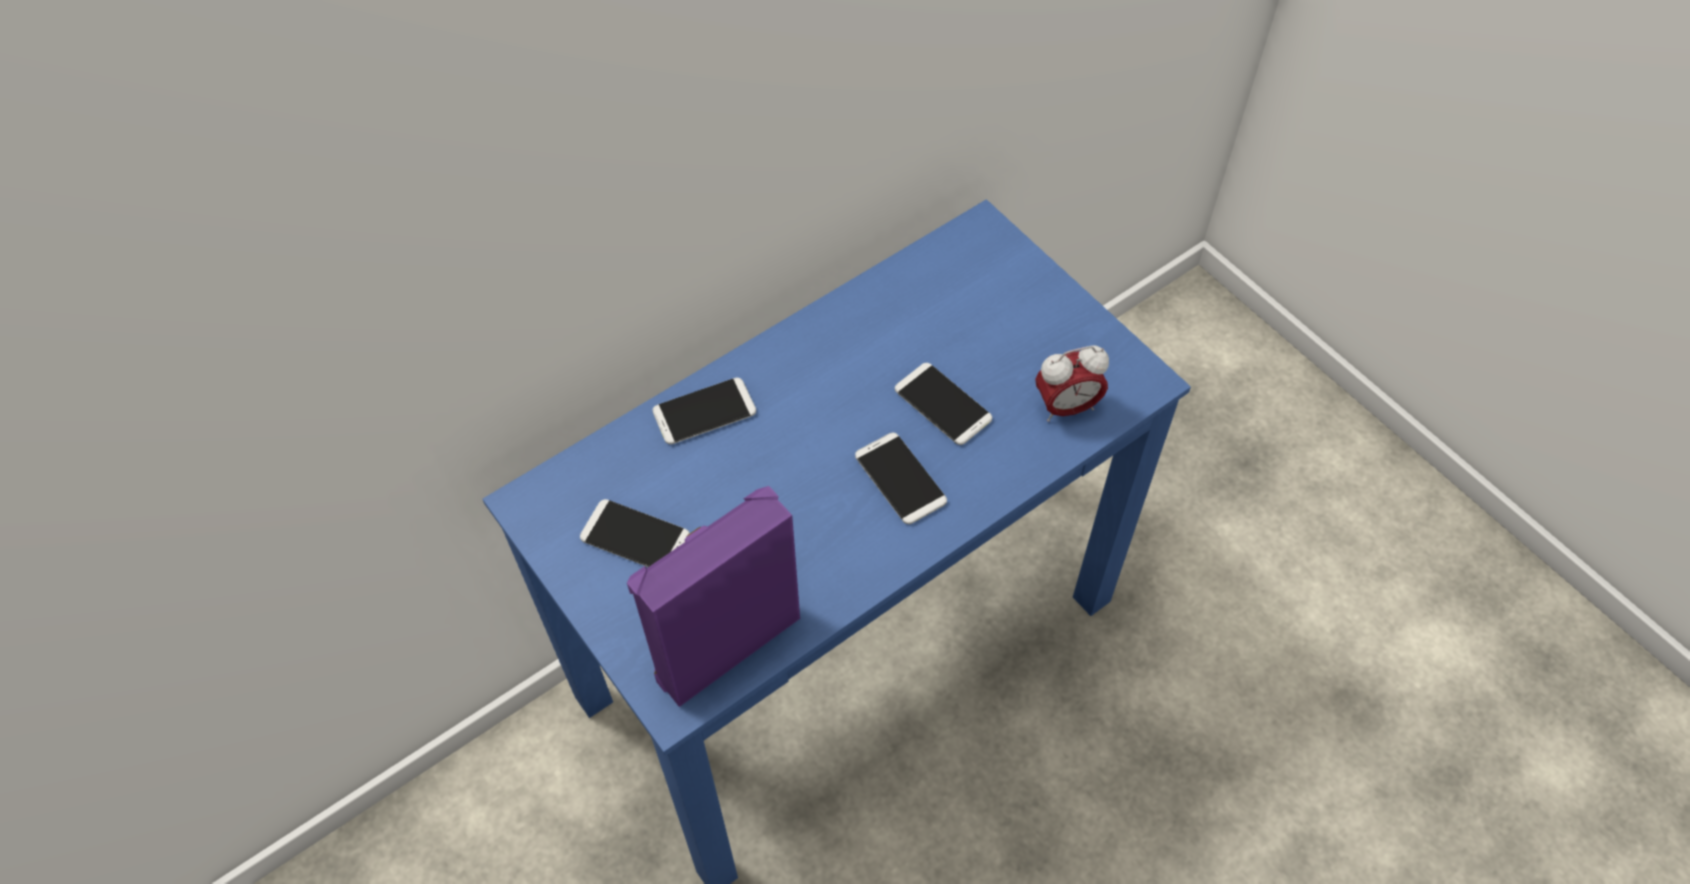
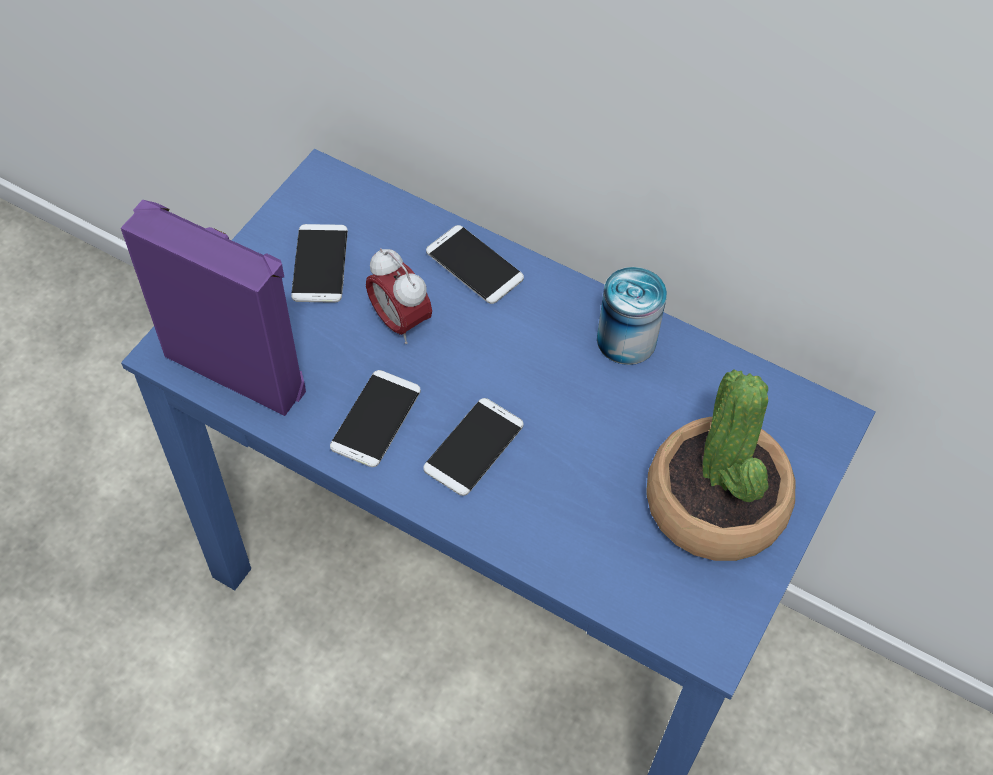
camera: 65 degrees right, 0 degrees up
(842, 330) = (626, 339): none -> can
(943, 404) = (581, 455): phone -> phone (376, 419)
(1026, 331) = (716, 503): none -> potted plant
(1066, 407) = (636, 572): alarm clock -> alarm clock (400, 322)

